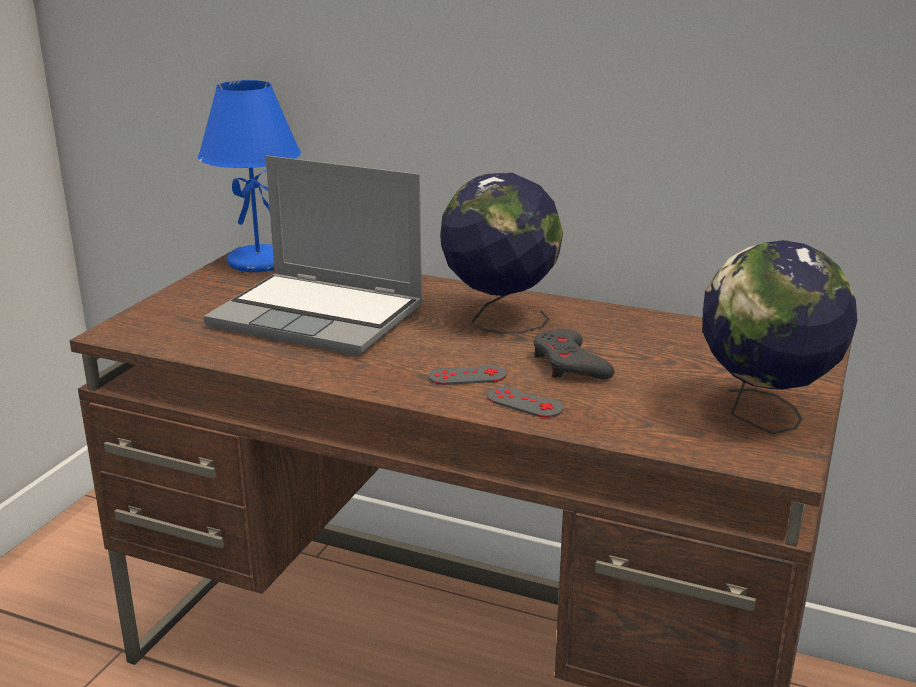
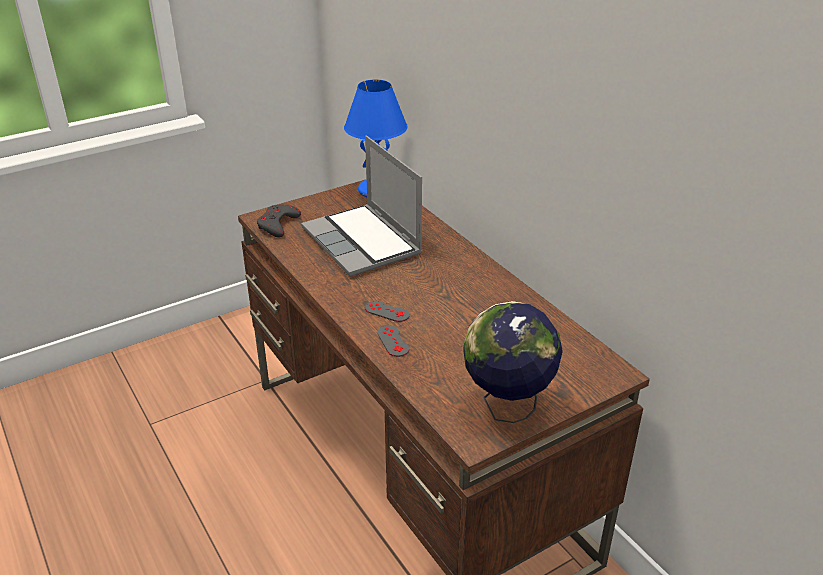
camera: 35 degrees right, 10 degrees up
(499, 321) = (451, 280): globe -> none
(569, 364) = (449, 326): grey game controller -> grey game controller (278, 224)

